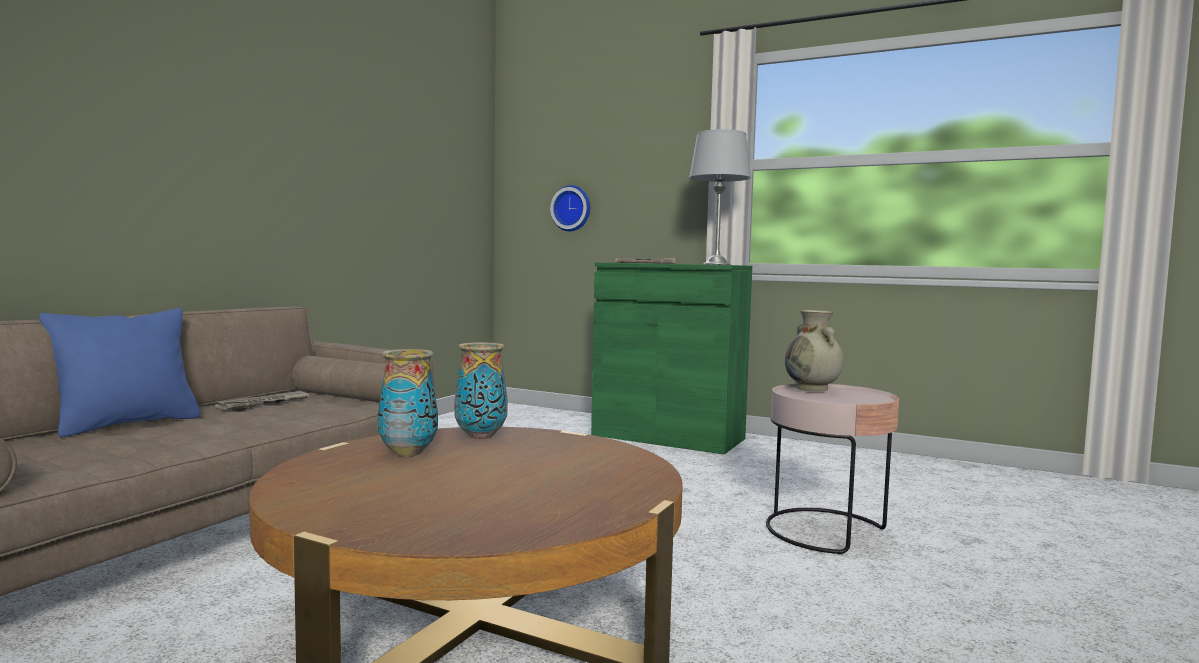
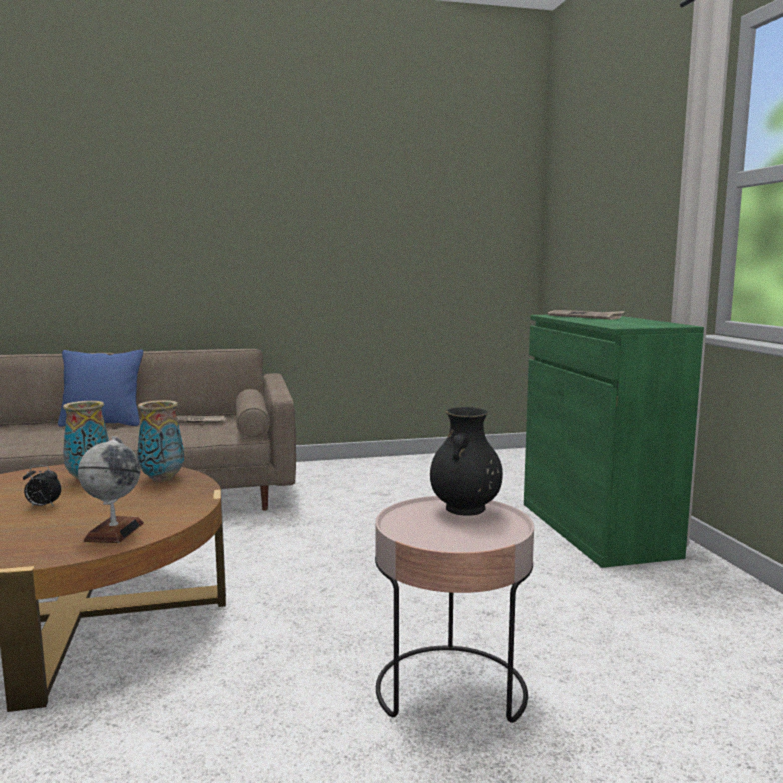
camera: 50 degrees right, 5 degrees up
(468, 477) = (43, 506): none -> alarm clock
(572, 208) = (589, 246): wall clock -> none
(618, 468) = (114, 531): none -> globe
(716, 264) = (633, 324): grey table lamp -> none
(813, 388) = (465, 509): beige vase -> black vase

